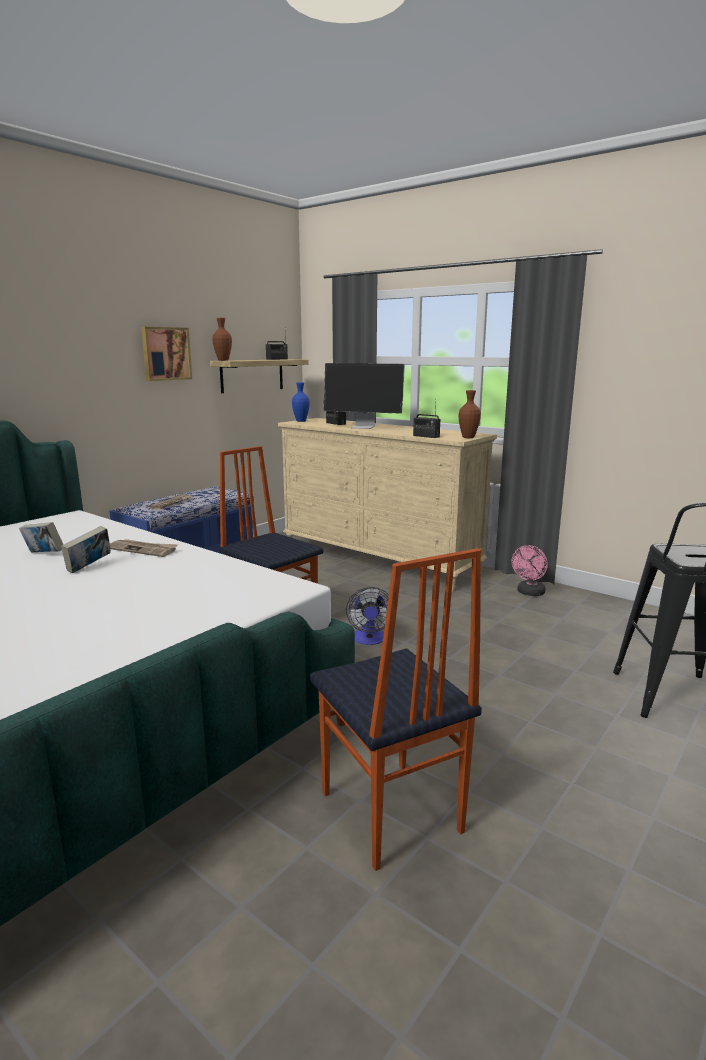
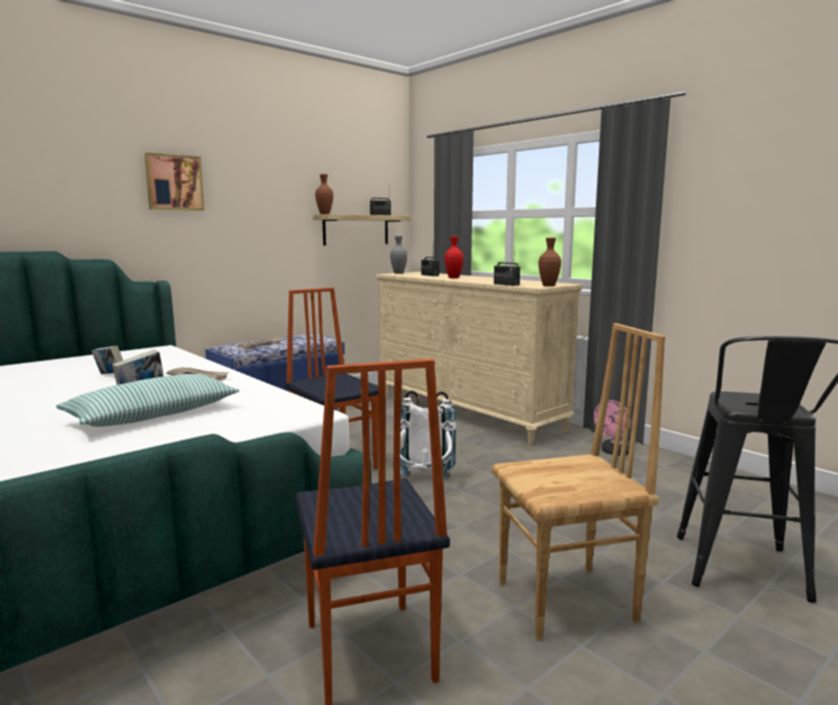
camera: 10 degrees right, 5 degrees down
(132, 601) = (154, 415): none -> pillow
(165, 353) = (268, 206): picture -> picture (174, 182)
(301, 421) = (398, 273): blue vase -> grey vase
(364, 427) = (453, 278): monitor -> red vase
(369, 640) = (424, 484): fan -> white backpack
(545, 744) = (568, 602): none -> brown chair

